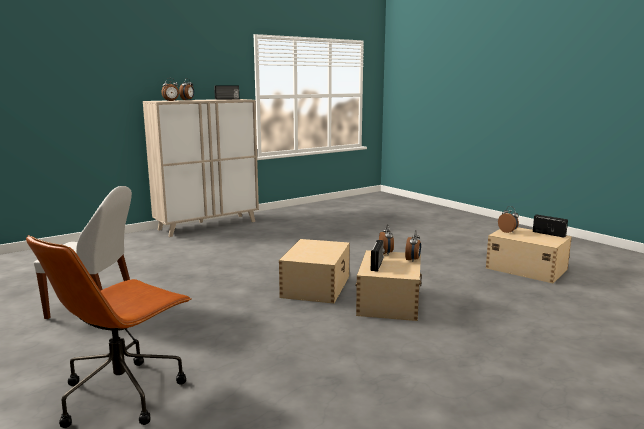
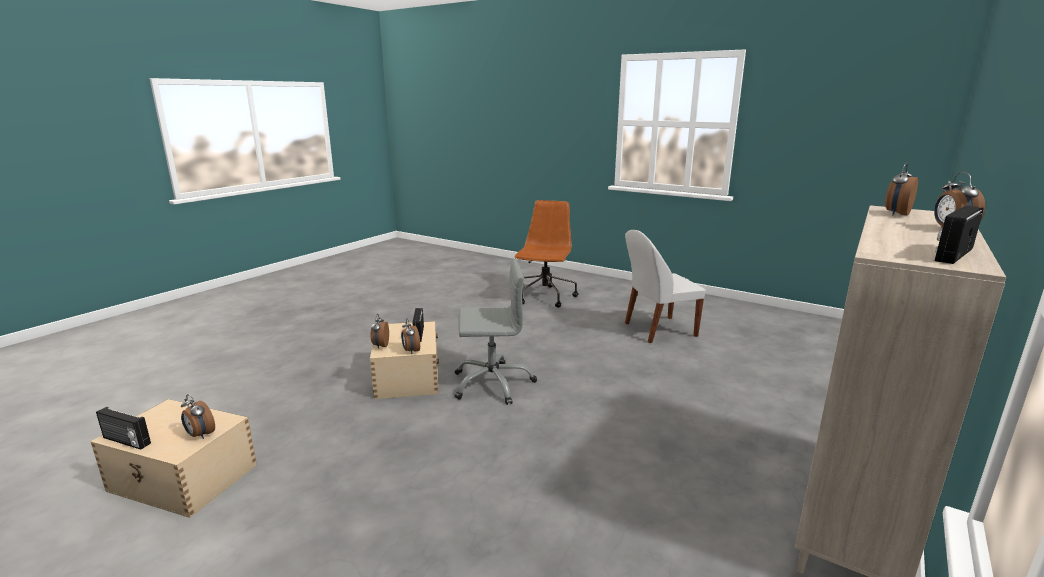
camera: 160 degrees right, 5 degrees up
(316, 286) = (492, 383): beige storage box -> grey office chair

